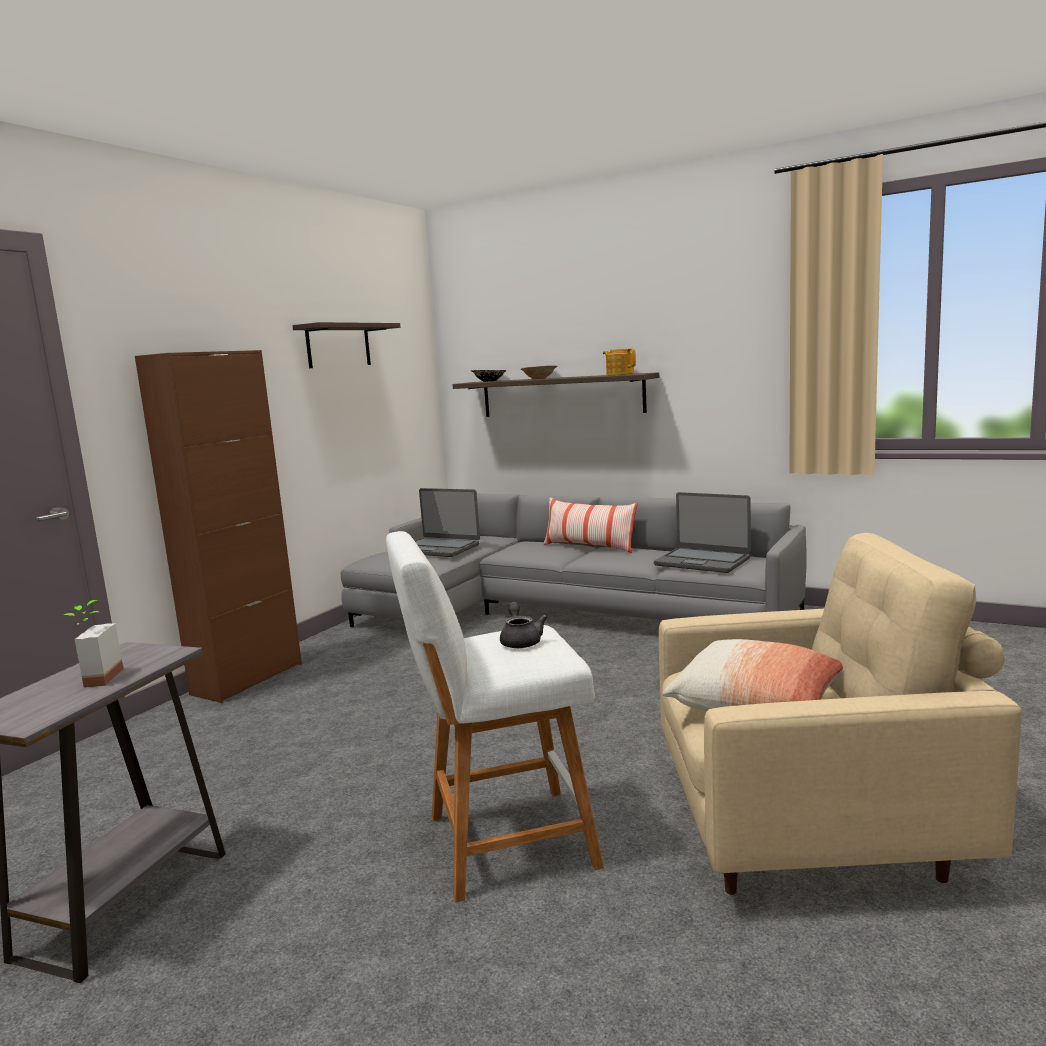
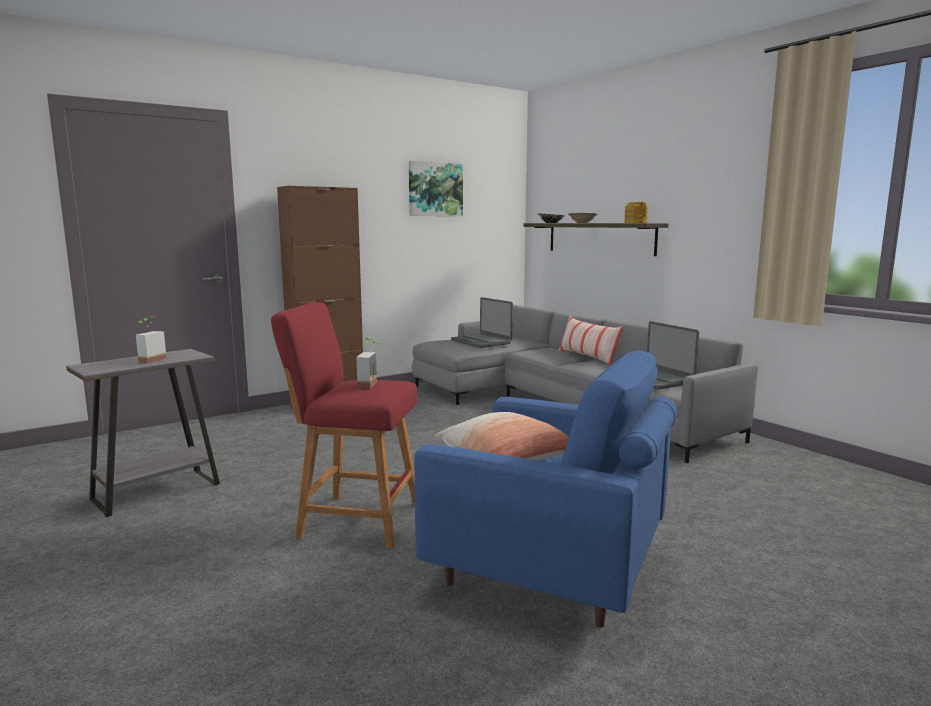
camera: 25 degrees right, 0 degrees up
(338, 346) = (435, 189): shelf -> picture
(502, 843) = (354, 519): white stool -> red stool
(521, 641) = (372, 385): grey teapot -> potted plant
(811, 830) = (549, 570): beige armchair -> blue armchair

